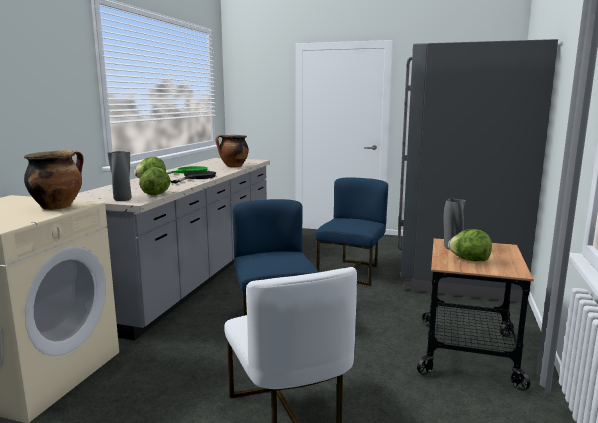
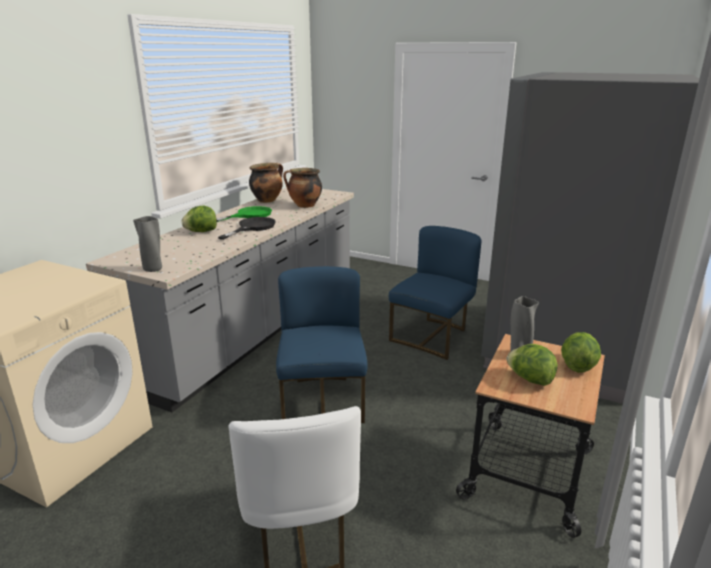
camera: 10 degrees right, 10 degrees up
(58, 206) = (74, 287): cooking pot -> cooking pot (267, 200)
(156, 194) = (193, 260): lettuce -> lettuce (577, 366)

